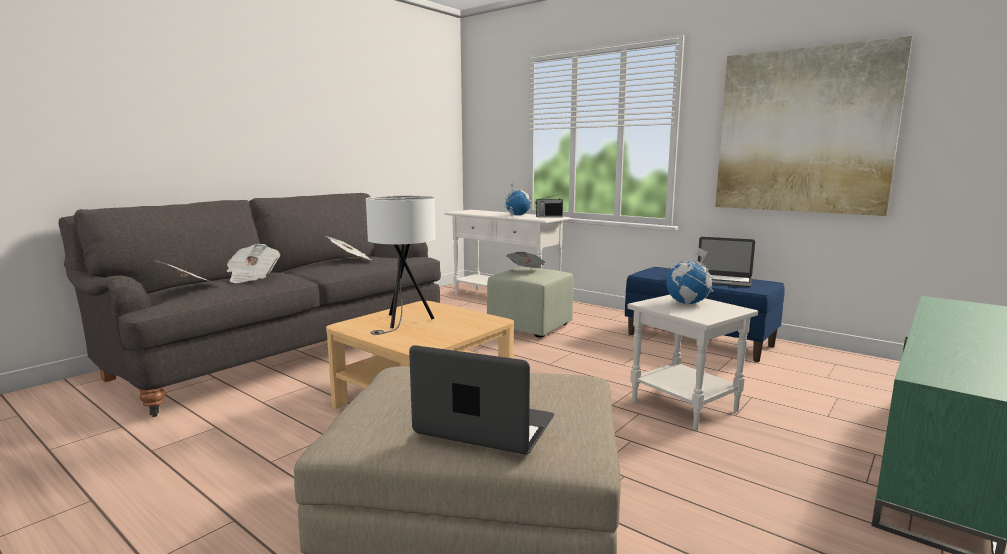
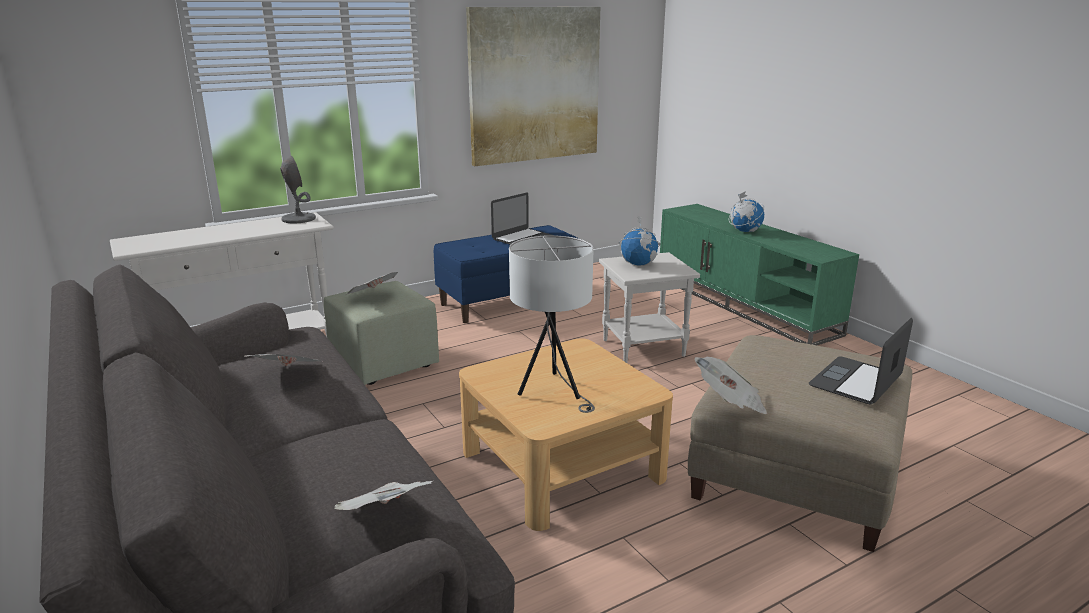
camera: 70 degrees left, 10 degrees up
(252, 277) = (353, 458): newspaper -> newspaper (730, 402)
(517, 215) = (250, 228): globe -> globe (745, 231)
(548, 216) = (298, 219): radio -> grey table lamp

